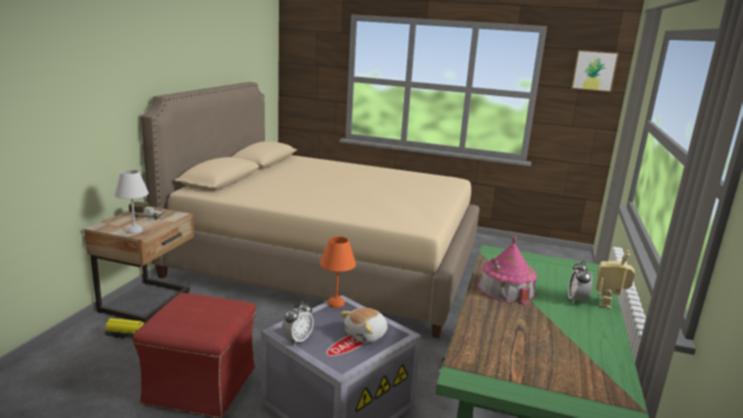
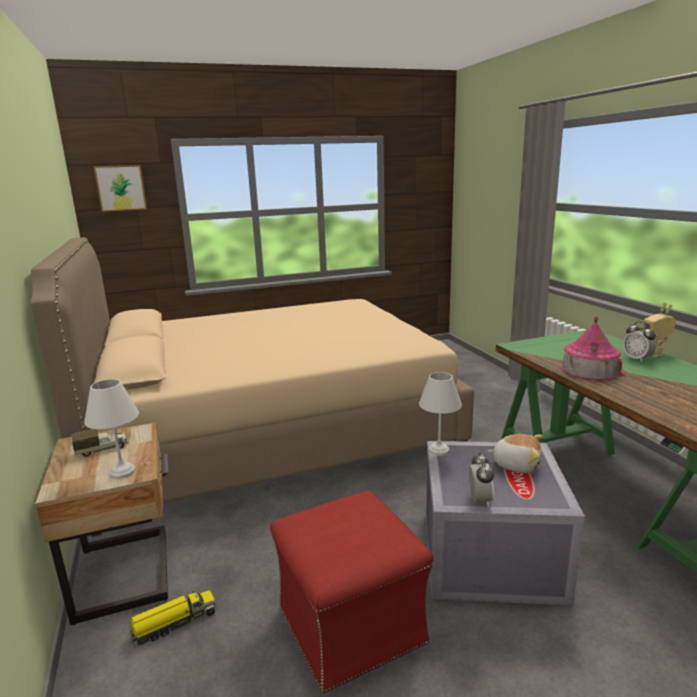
camera: 35 degrees left, 0 degrees up
(336, 303) = (439, 450): orange table lamp -> white table lamp
(366, 335) = (516, 464): plush toy -> plush toy turned 75 degrees counterclockwise
(594, 70) = (427, 174): picture -> picture (121, 188)

